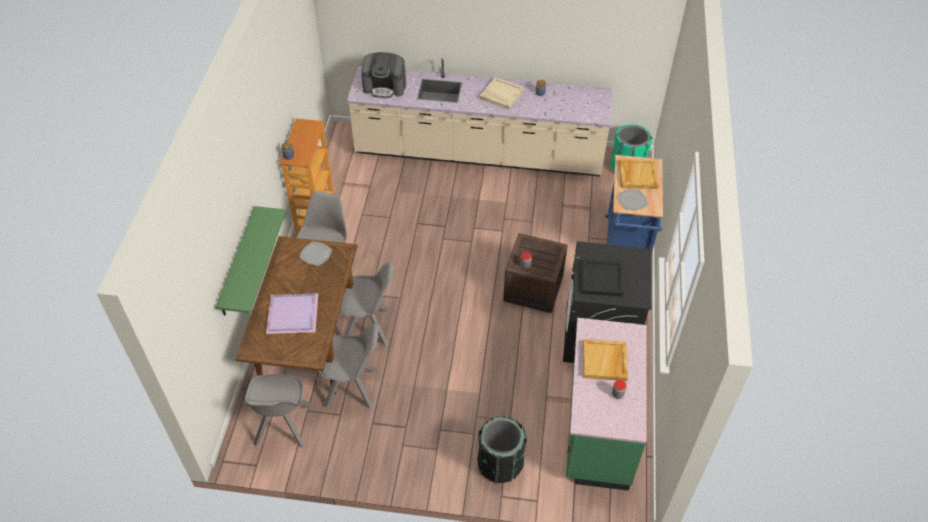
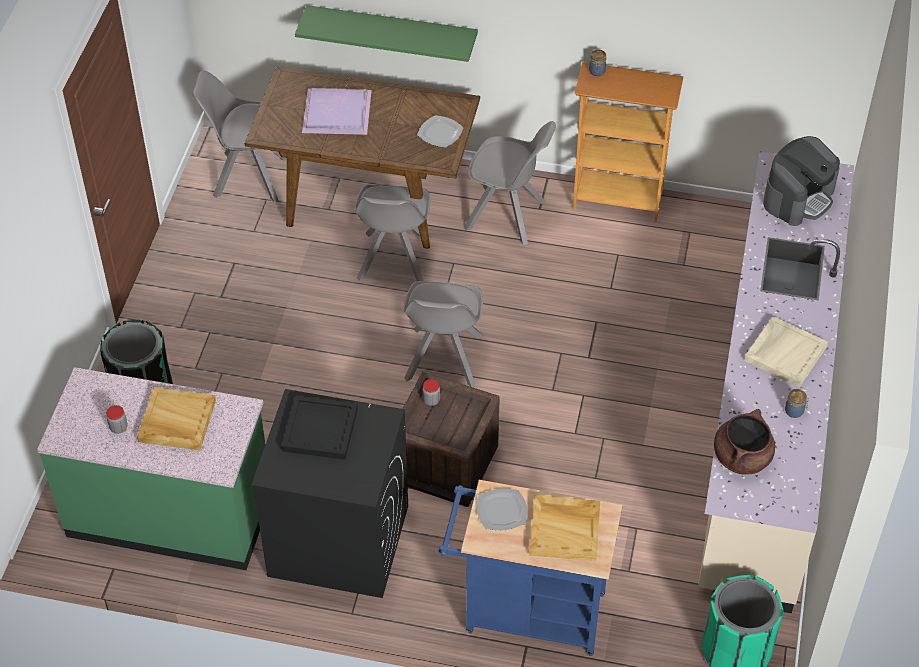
camera: 95 degrees right, 0 degrees up
(353, 387) = (293, 244): grey chair -> grey chair (443, 359)
(385, 86) = (798, 197): coffee machine -> coffee machine turned 150 degrees counterclockwise
(574, 111) = (741, 457): none -> brown cooking pot

